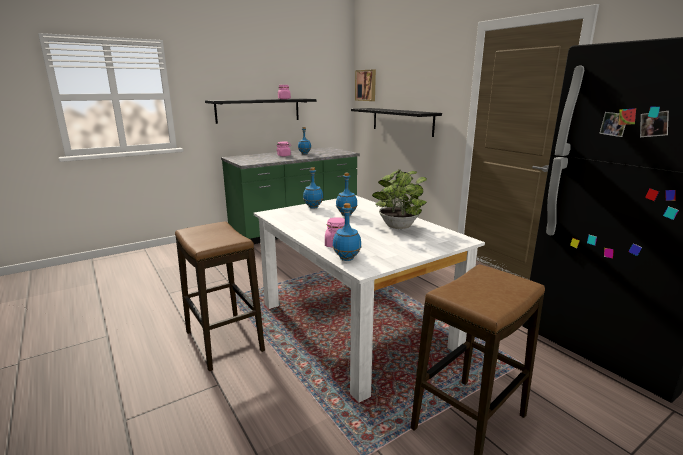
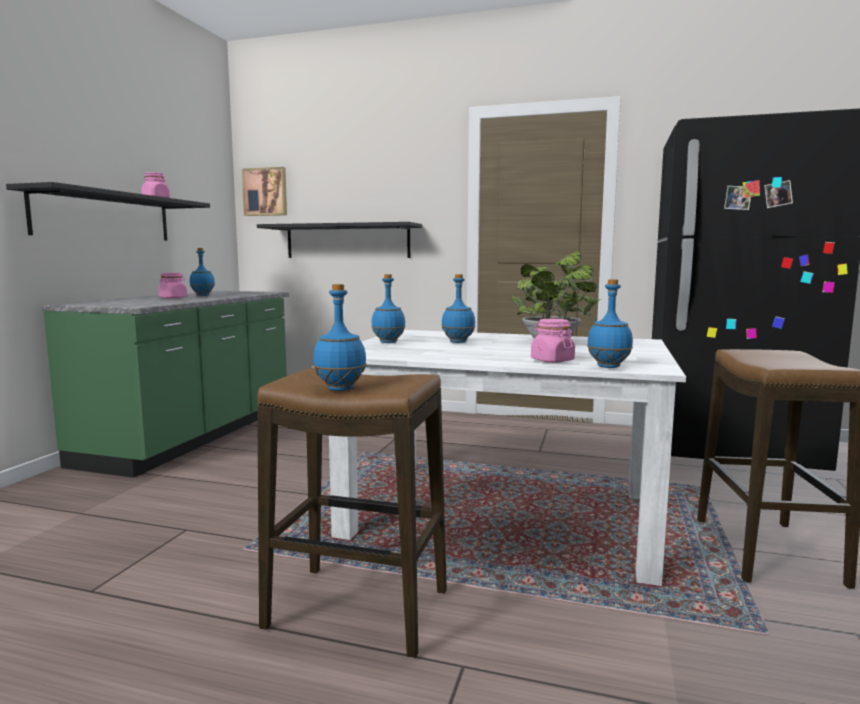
camera: 40 degrees left, 10 degrees down
(196, 239) = (341, 389): none -> blue bottle

